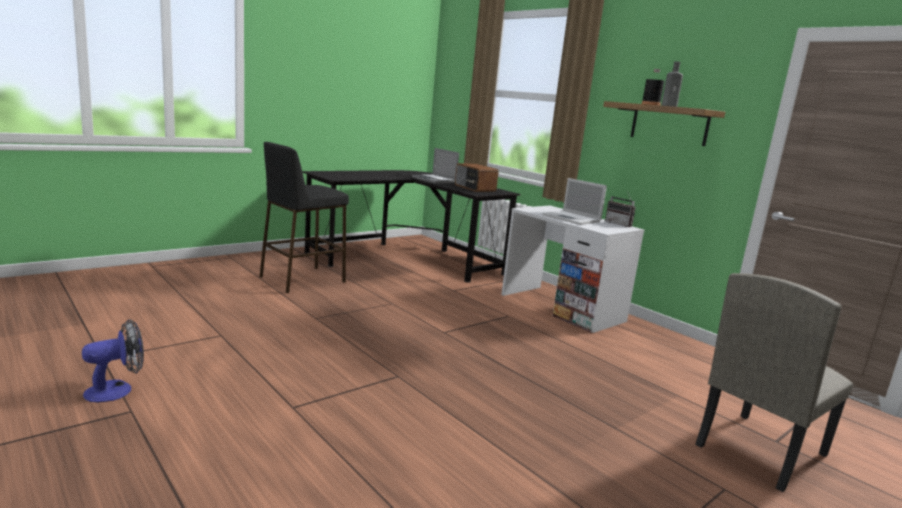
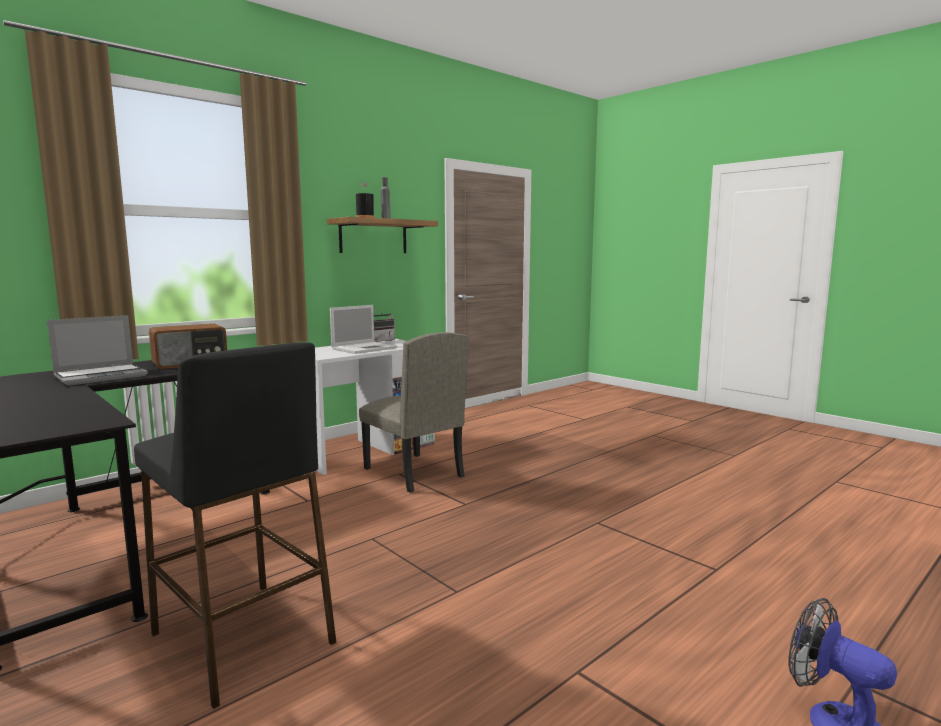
camera: 90 degrees left, 5 degrees down
(759, 449) = (599, 423): beige chair -> beige chair (413, 472)

